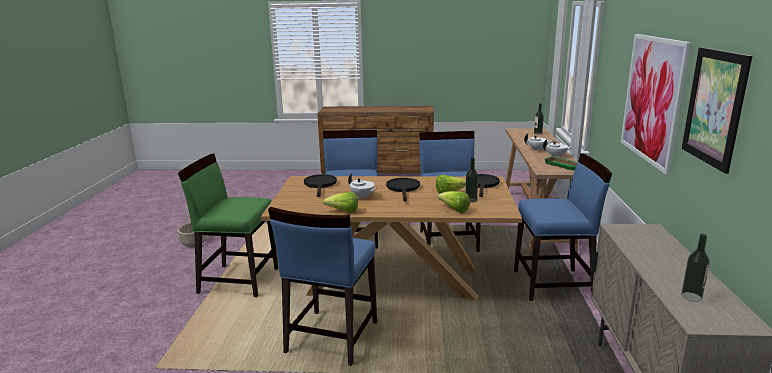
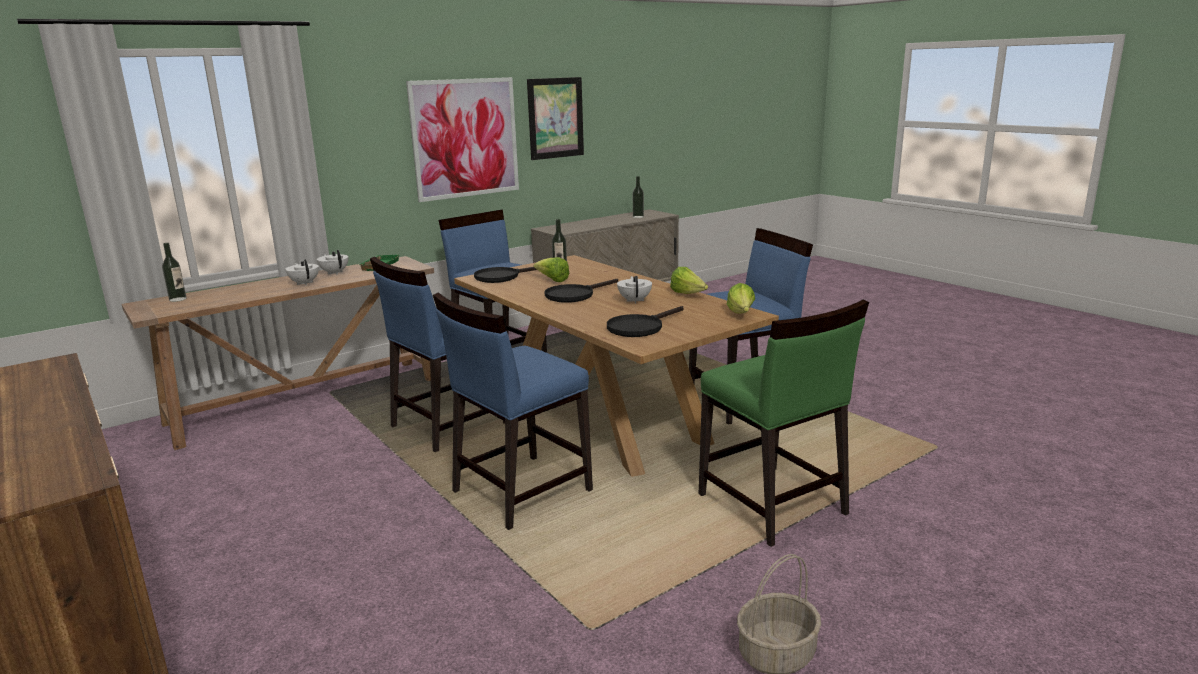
camera: 130 degrees left, 0 degrees up
(454, 210) = (598, 270): lettuce -> lettuce (741, 314)

